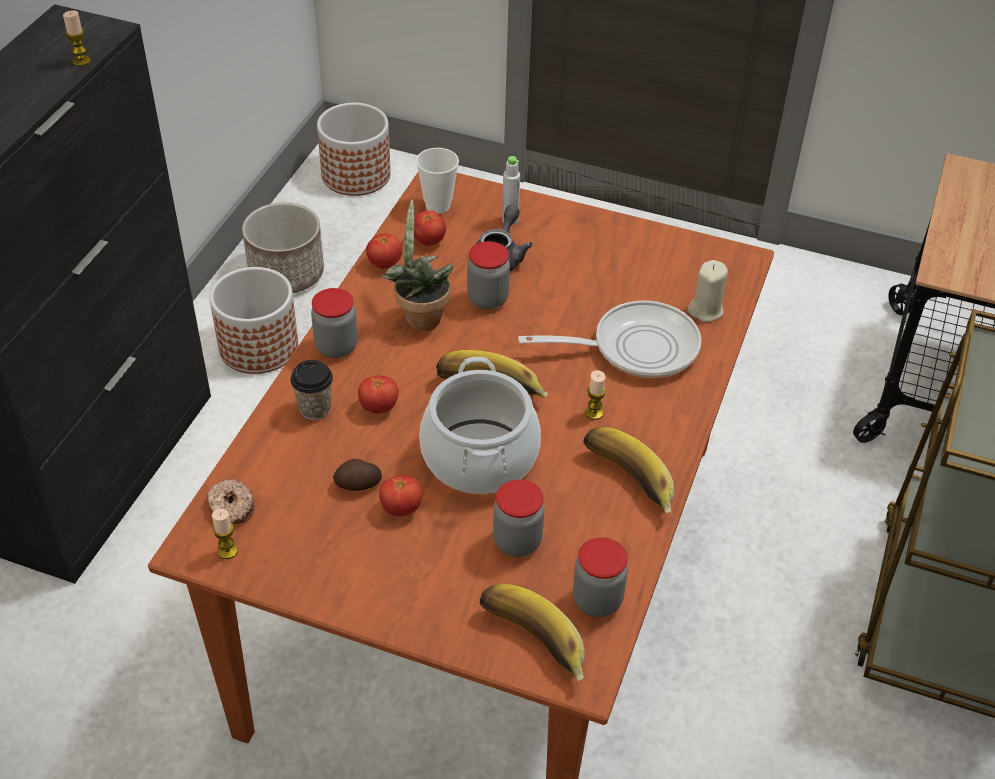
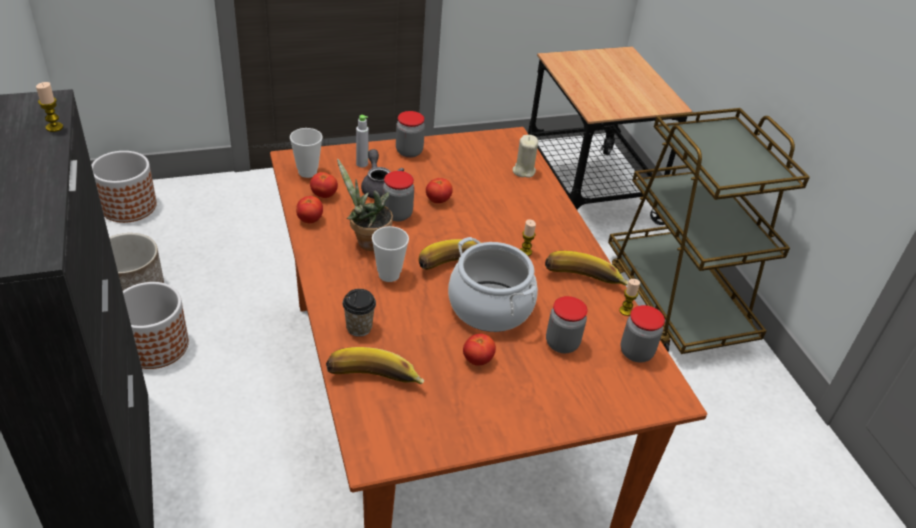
camera: 40 degrees left, 5 degrees down
(227, 551) = (397, 446): candle -> candle (625, 311)
(231, 508) = (370, 417): donut -> none
(336, 347) = (332, 283): jar -> jar (409, 151)
(358, 485) = (436, 360): potato -> none
(379, 407) = (399, 307): tomato -> tomato (438, 200)
(405, 365) = (389, 275): none -> cup
(530, 645) = (630, 397): banana -> banana (373, 382)
(635, 347) = (509, 206): frying pan -> none

